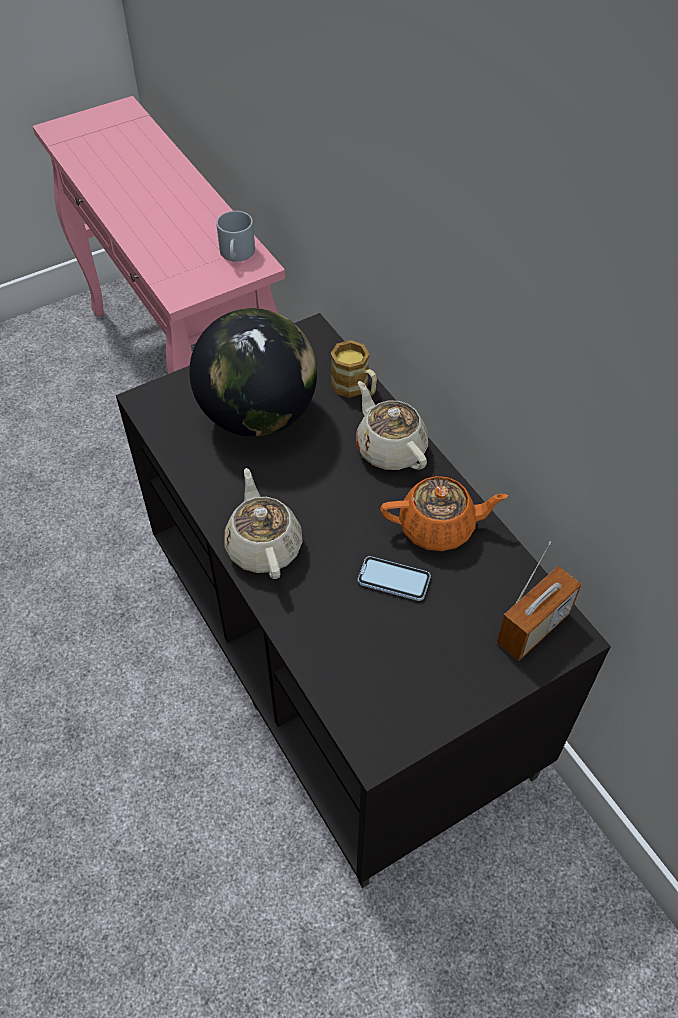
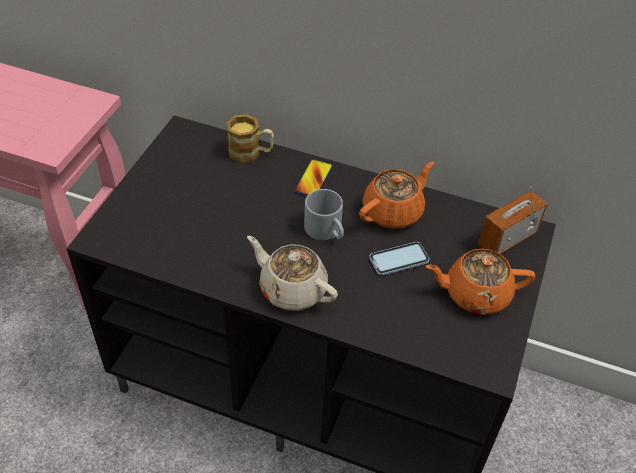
camera: 40 degrees left, 5 degrees down
(237, 254) = (70, 101): grey mug -> grey mug (327, 231)
(258, 416) = (198, 205): globe -> none
(390, 448) = (313, 179): beige teapot -> phone
(437, 663) = (475, 294): none -> orange teapot
(533, 628) = (507, 239): radio -> radio turned 135 degrees counterclockwise

